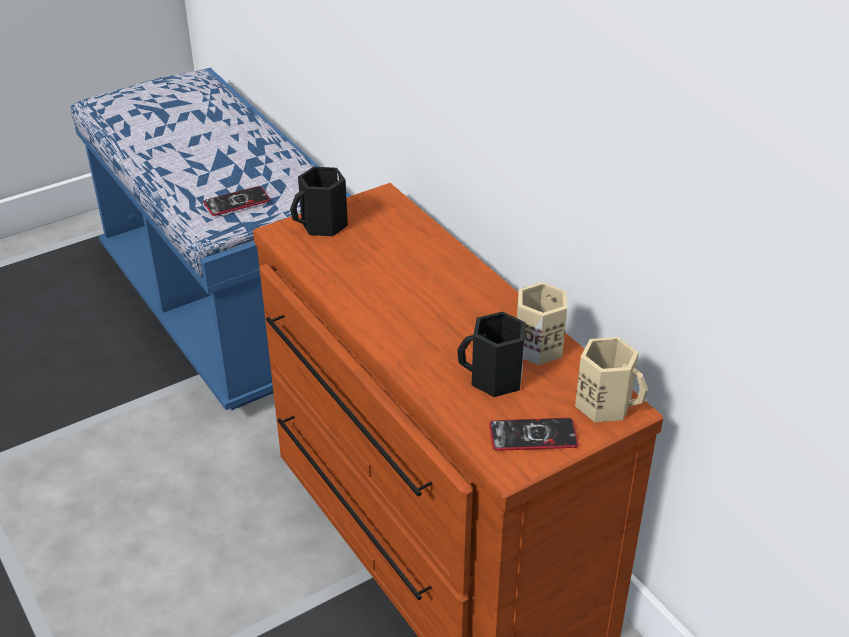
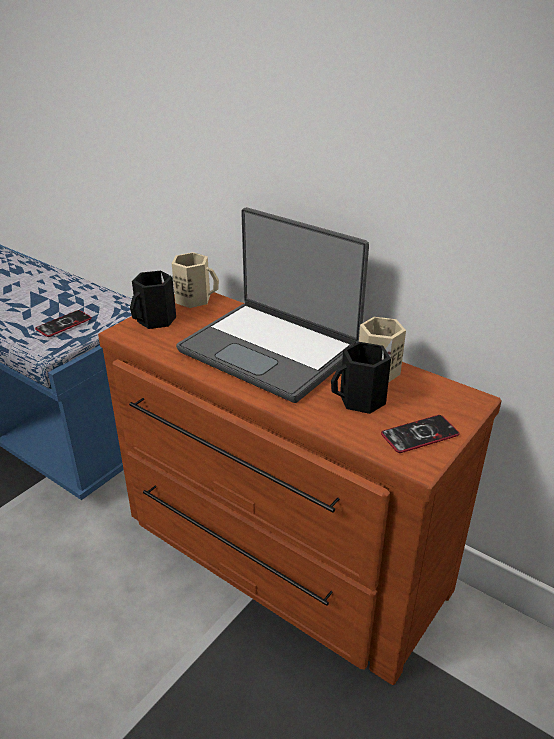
camera: 20 degrees left, 5 degrees down
(431, 293) = (271, 350): none -> laptop
(606, 403) = (455, 399): beige mug -> beige mug (194, 298)

